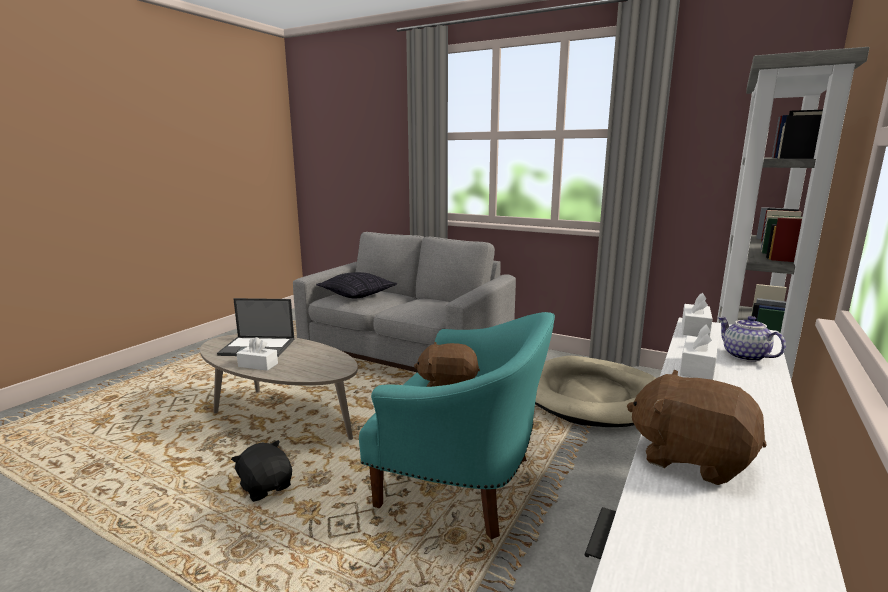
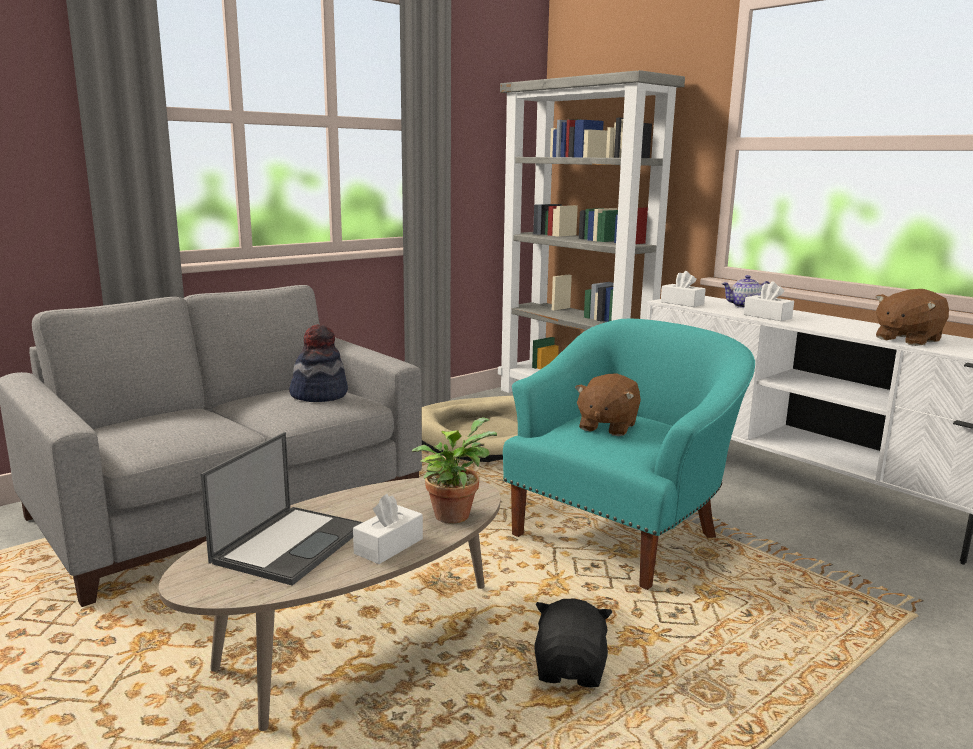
camera: 70 degrees left, 0 degrees up
(266, 487) = (571, 670): black plush toy -> black plush toy turned 120 degrees clockwise
(302, 372) = (453, 513): none -> potted plant
(357, 294) = (164, 427): pillow -> none
(429, 306) = (319, 395): none -> hat

